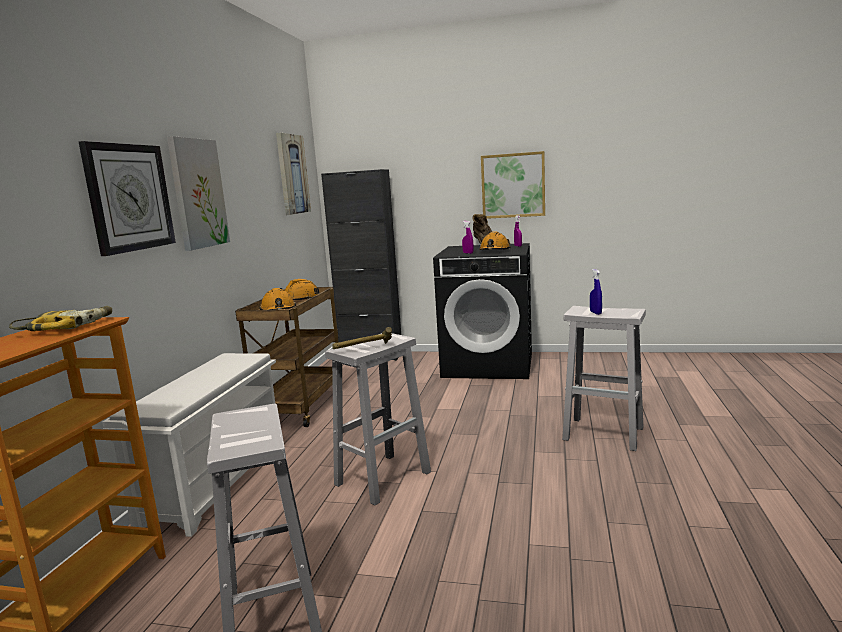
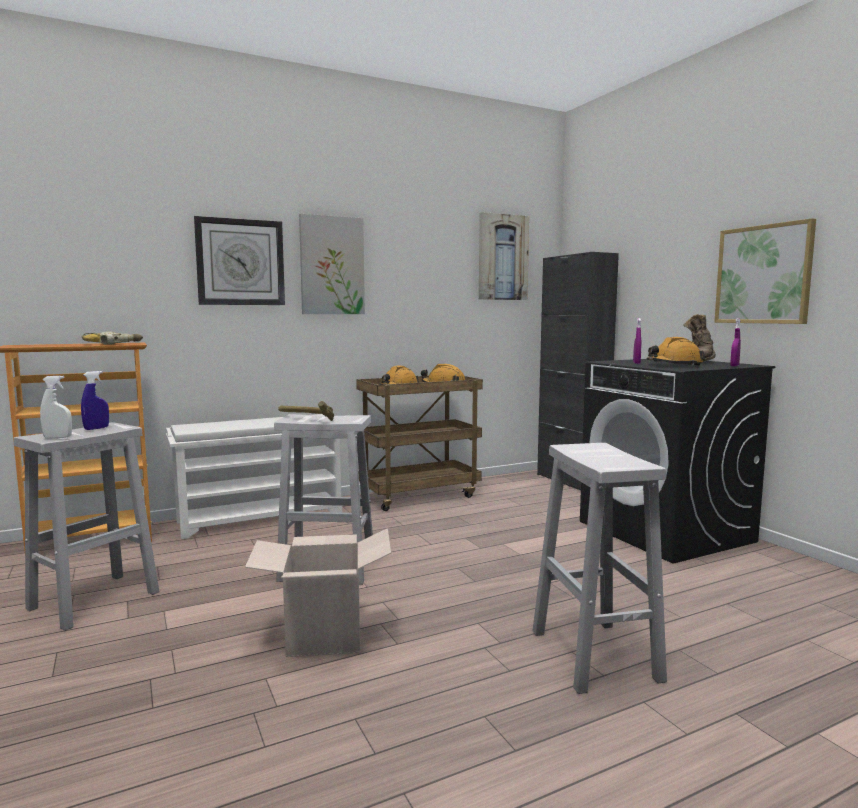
camera: 50 degrees right, 5 degrees down
(264, 439) = (57, 437): none -> white spray bottle
(494, 507) = (324, 637): none -> cardboard box
(595, 313) = (586, 454): blue spray bottle -> blue spray bottle (96, 428)

